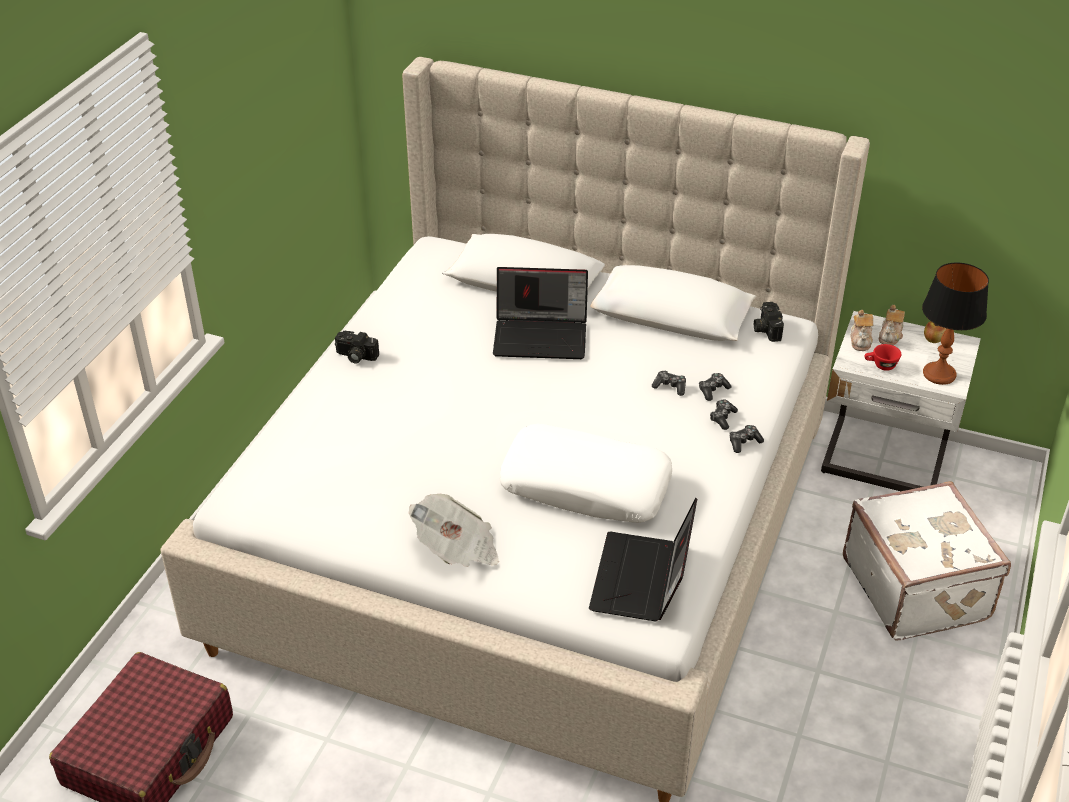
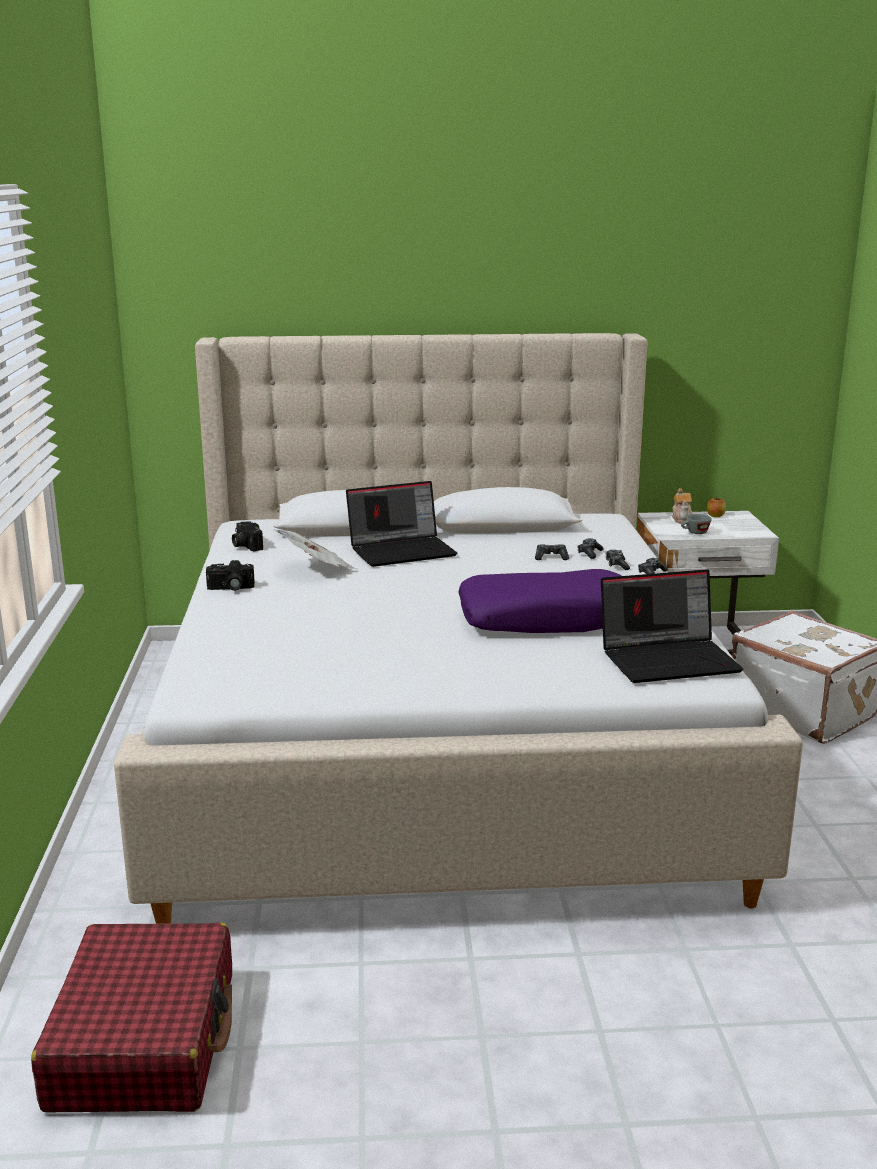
camera: 25 degrees left, 20 degrees down
(457, 549) = (470, 677): newspaper -> newspaper (317, 570)
(586, 486) = (547, 619): white pillow -> purple pillow
(642, 580) = (669, 659): laptop -> laptop turned 90 degrees counterclockwise
(766, 329) = (591, 519): camera -> camera (245, 545)
(861, 341) = (663, 524): teapot -> none
(880, 365) = (694, 533): red cup -> grey cup
(939, 375) = (743, 530): table lamp -> none

